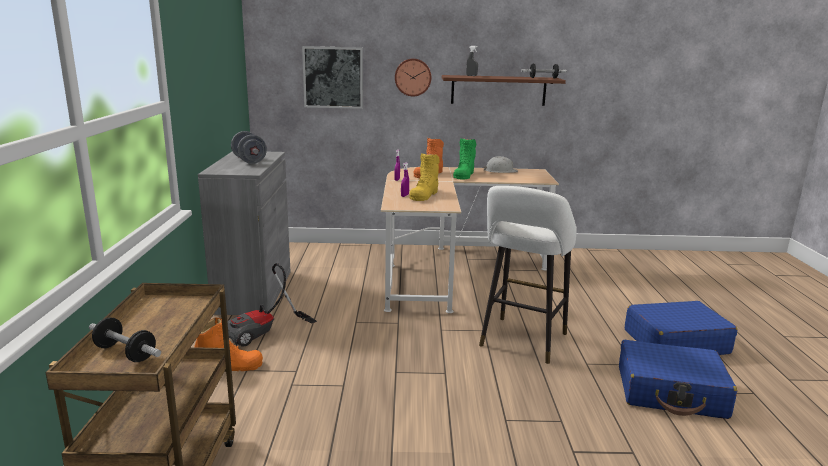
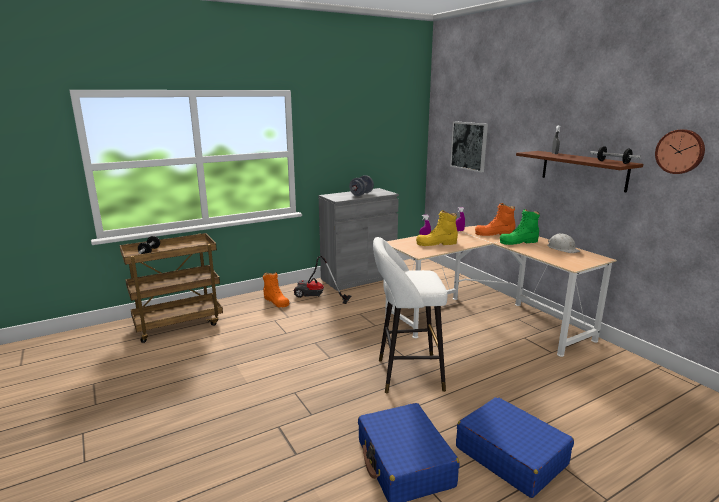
camera: 60 degrees right, 0 degrees up
(413, 77) = (517, 150): wall clock -> wall clock (680, 151)

